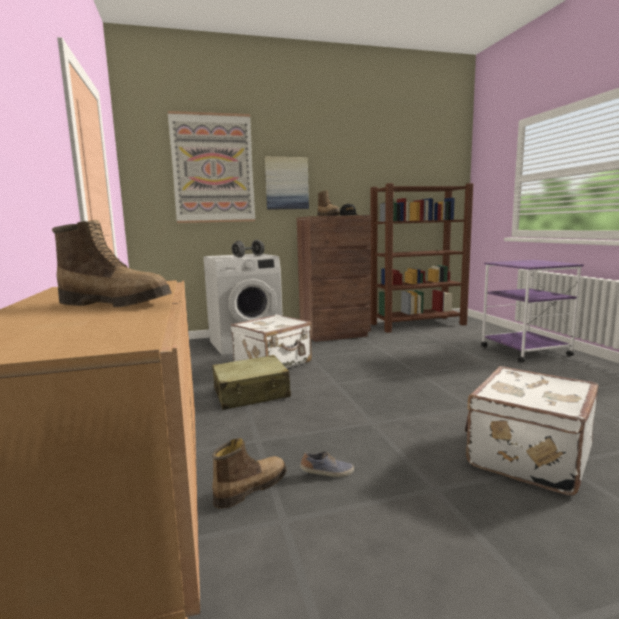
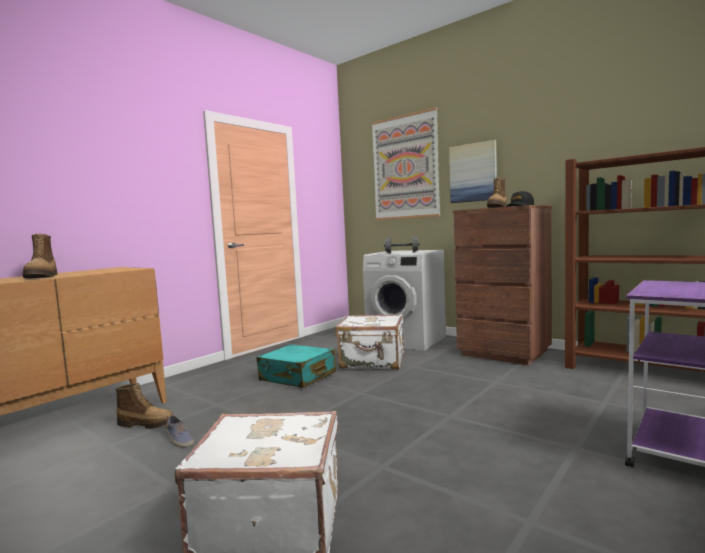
camera: 55 degrees right, 5 degrees down
(251, 394) = (297, 377): beige suitcase -> turquoise suitcase

